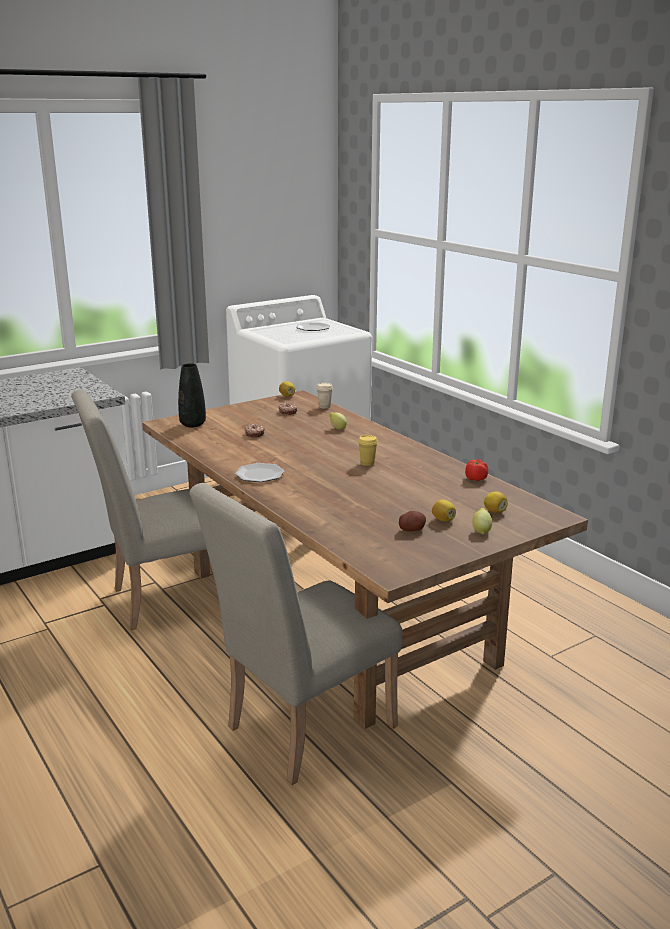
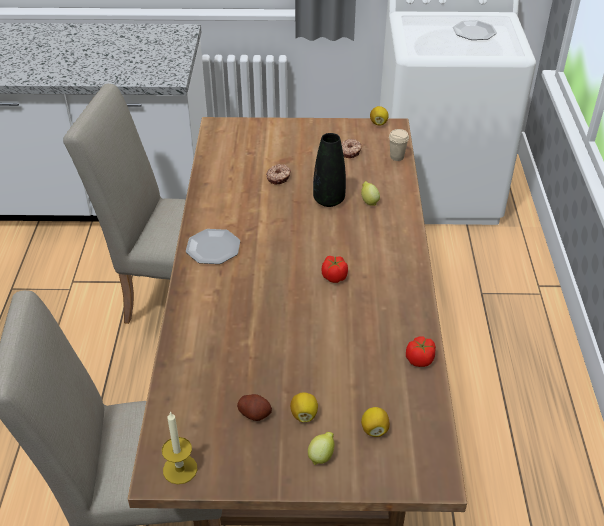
camera: 35 degrees right, 20 degrees up
(192, 424) = (239, 139): black vase -> black vase (329, 200)
(367, 463) = (334, 276): yellow cup -> tomato
(402, 567) = (180, 469): none -> candle

